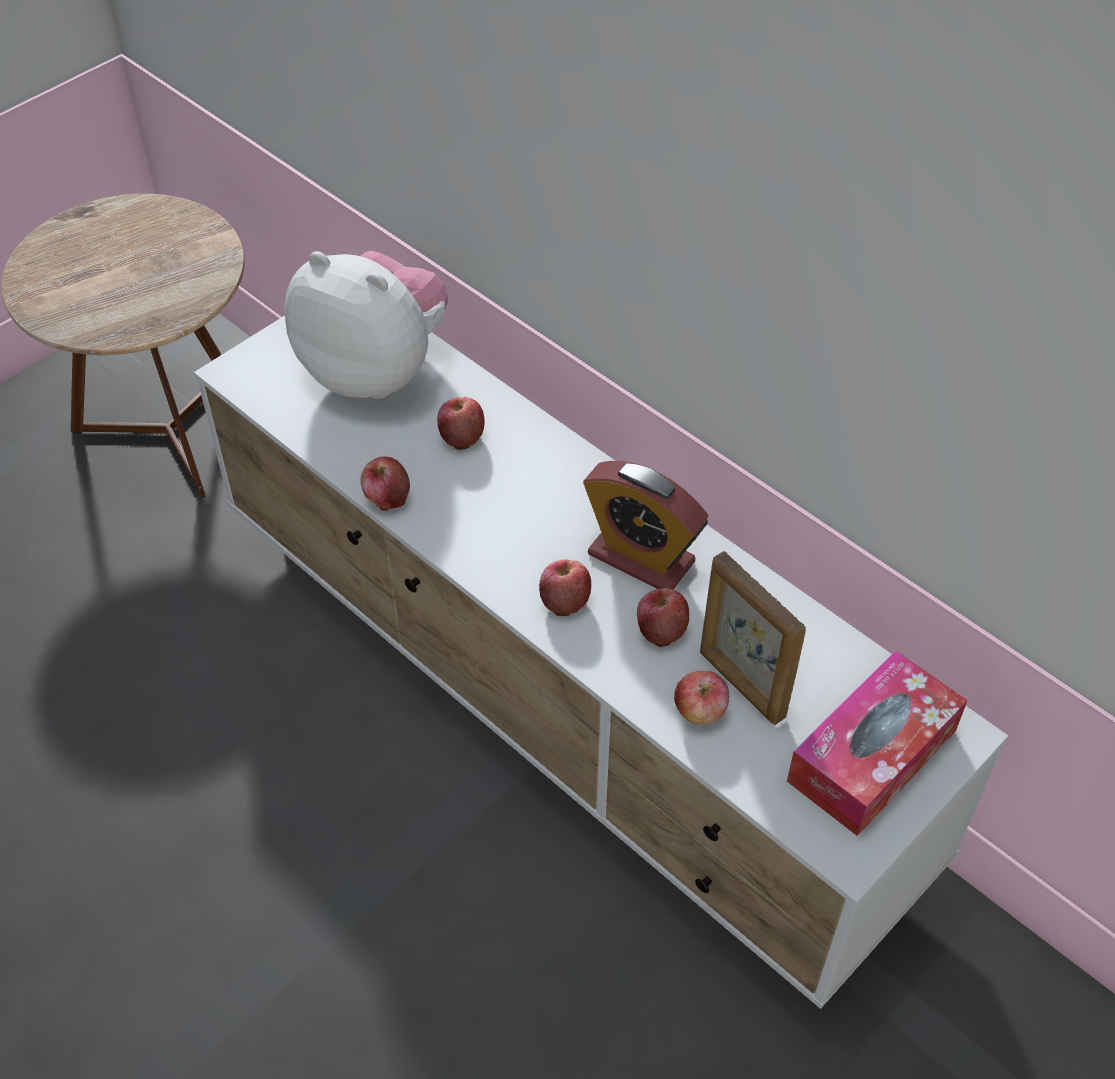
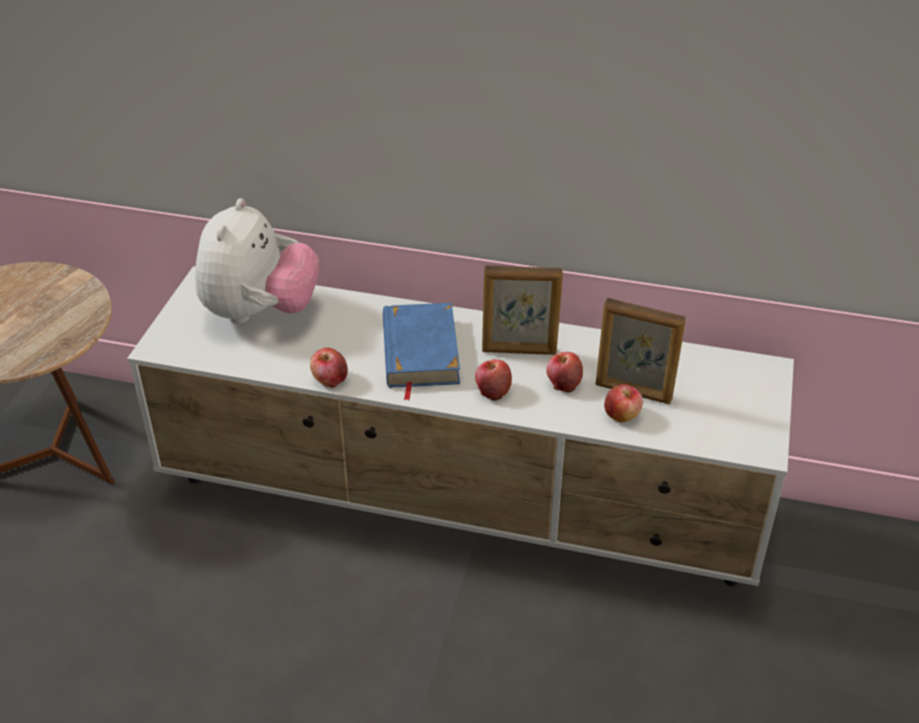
camera: 30 degrees left, 10 degrees down
(376, 370) = (260, 312): plush toy -> plush toy turned 105 degrees clockwise
(461, 436) = (349, 328): apple -> none
(518, 505) = (419, 352): none -> blue book
(641, 558) = (519, 351): alarm clock -> picture frame
(872, 756) = (734, 397): tissue box -> none

